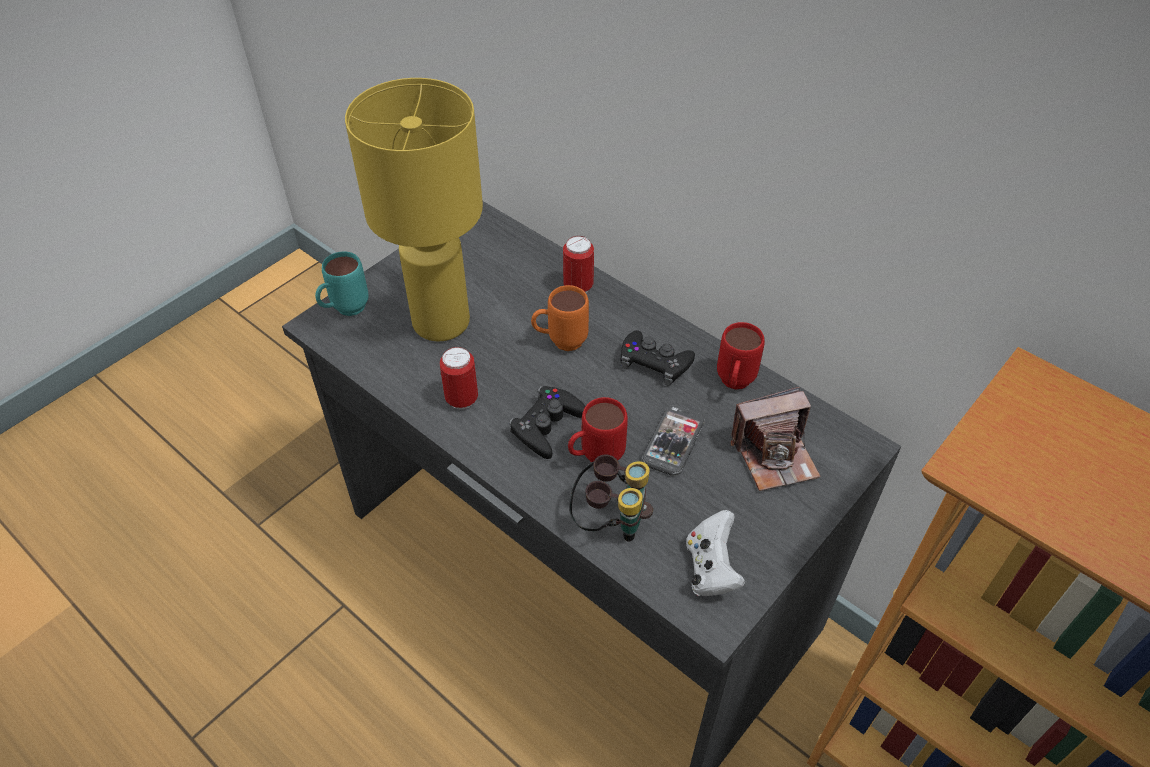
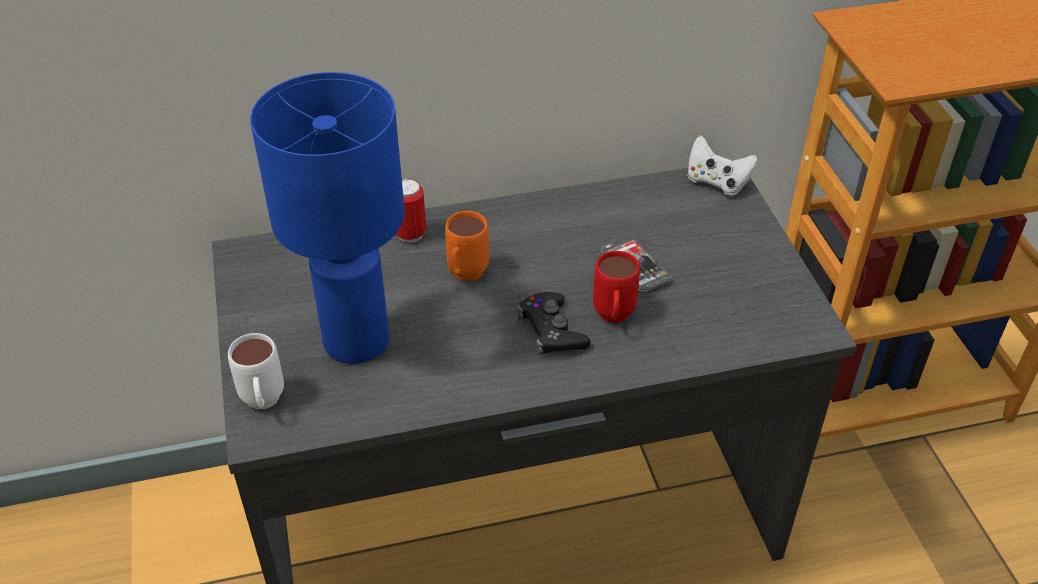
camera: 55 degrees left, 5 degrees down
(345, 311) = (263, 404): turquoise mug -> white mug
(439, 323) = (356, 343): yellow table lamp -> blue table lamp
(462, 399) = (468, 371): can -> none
(610, 521) = (684, 341): binoculars -> none
(655, 362) = (543, 234): black game controller -> none
(711, 568) = (772, 309): white game controller -> white game controller (717, 182)
(733, 385) = (609, 205): red mug -> none
(774, 456) = (696, 222): camera -> none

